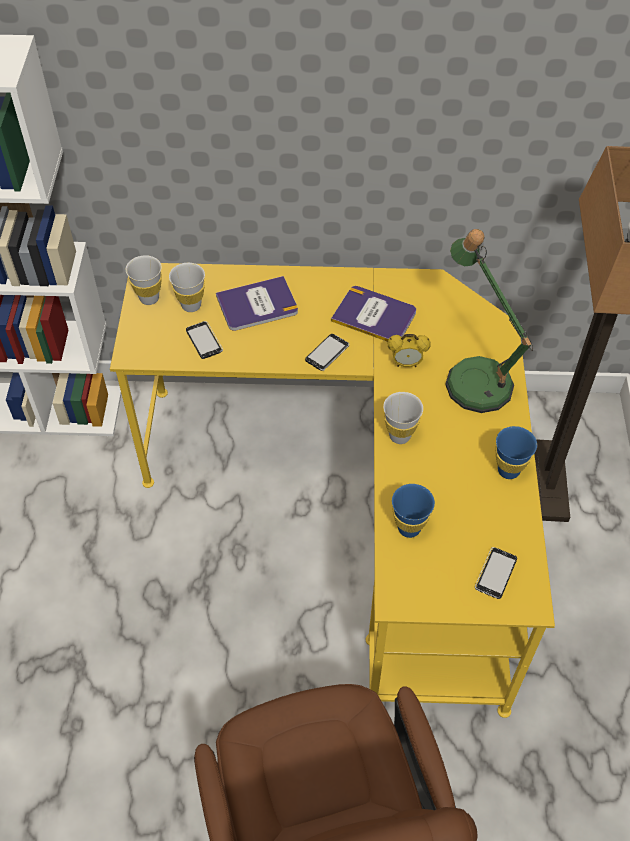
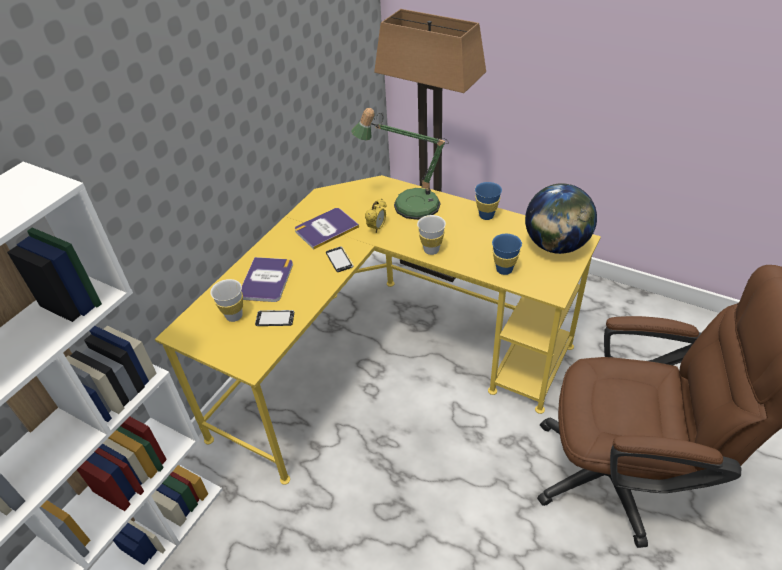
camera: 60 degrees left, 10 degrees down
(149, 298) = (204, 338): white cup -> none
(495, 574) = (555, 246): phone -> globe

